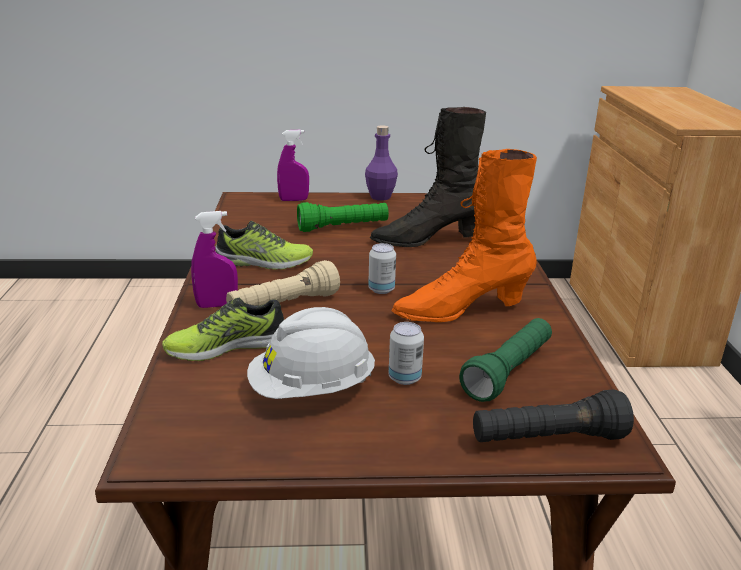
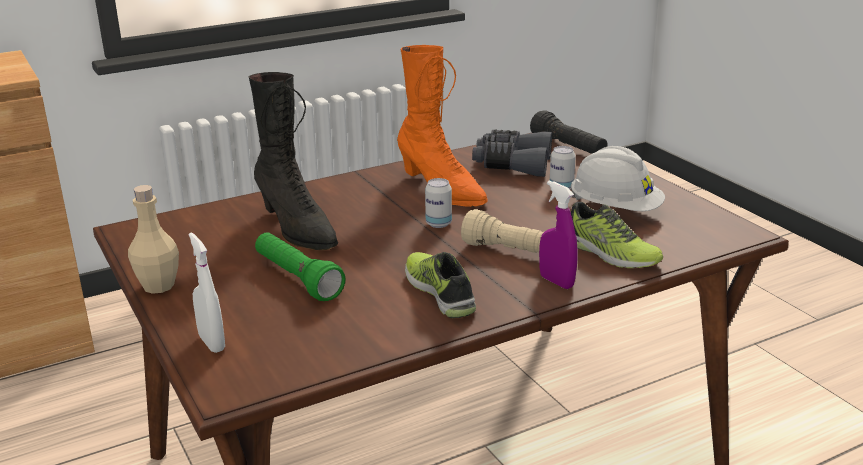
camera: 115 degrees left, 0 degrees up
(293, 200) = (212, 343): purple spray bottle -> white spray bottle
(380, 197) = (158, 286): purple bottle -> beige bottle
(508, 372) = (512, 164): green flashlight -> grey binoculars

